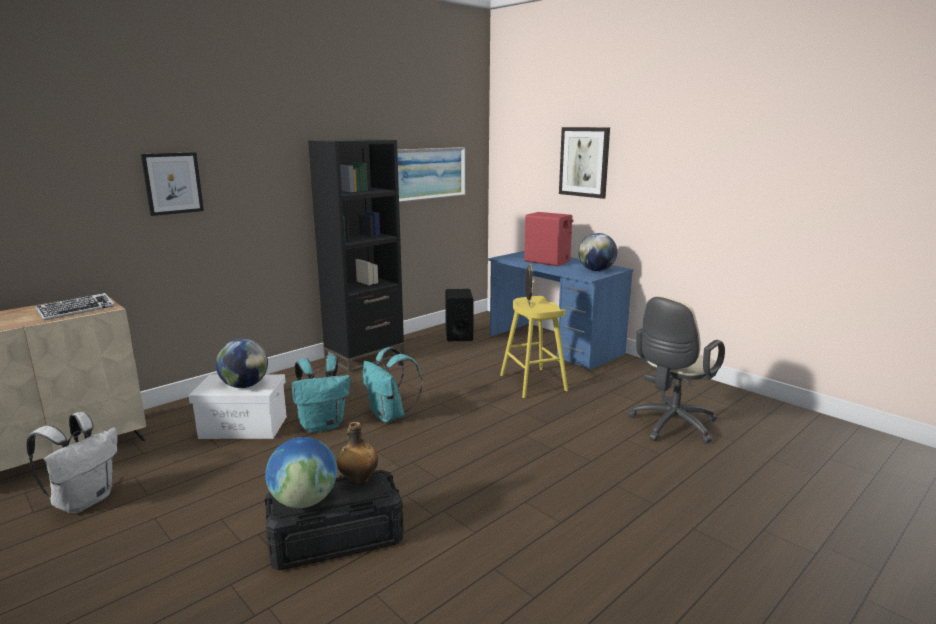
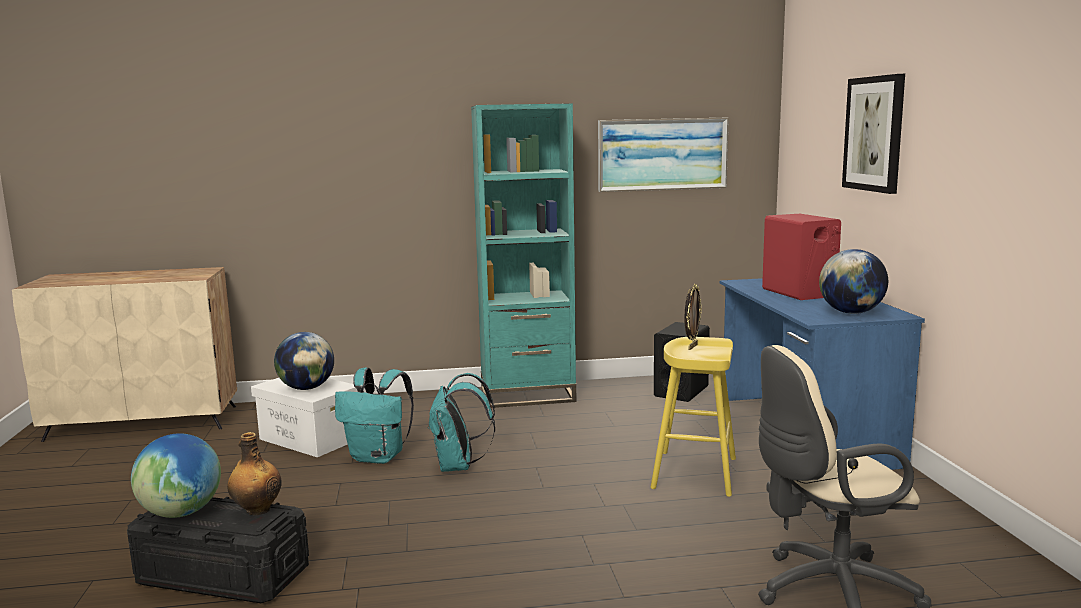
camera: 35 degrees right, 5 degrees down
(76, 310) = (171, 277): keyboard -> none
(84, 500) = (111, 468): white backpack -> none
(173, 183) = (305, 154): picture -> none
(365, 357) = (527, 395): black bookcase -> turquoise bookcase

